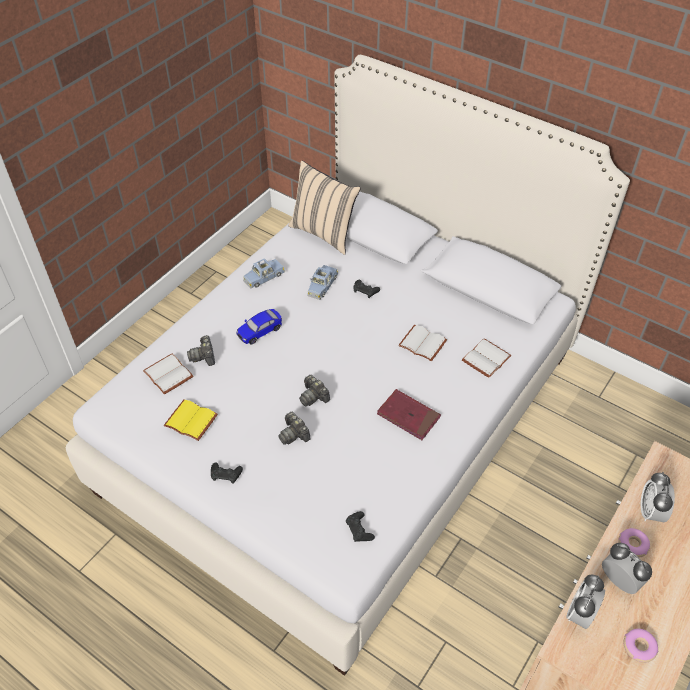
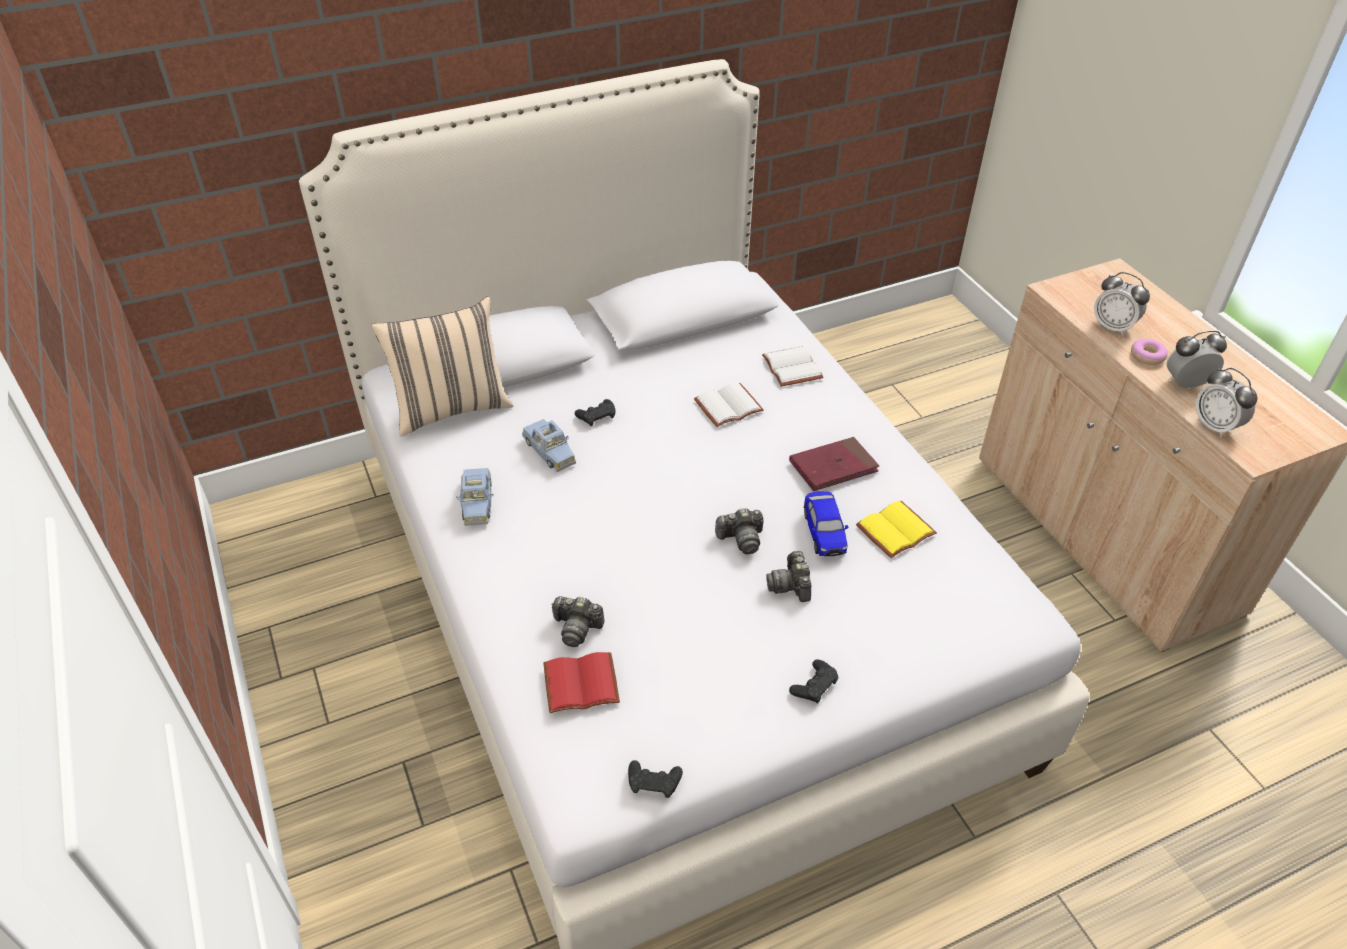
camera: 60 degrees left, 5 degrees down
(169, 374) = (582, 682): white book -> red book
(189, 421) = (693, 690): yellow book -> yellow book (896, 532)
(260, 332) = (580, 547): toy car -> toy car (824, 533)
(294, 434) = (790, 585): camera -> camera turned 90 degrees clockwise
(359, 529) = (977, 583): black game controller -> black game controller (654, 782)
(639, 647) = (1265, 406): donut -> none

